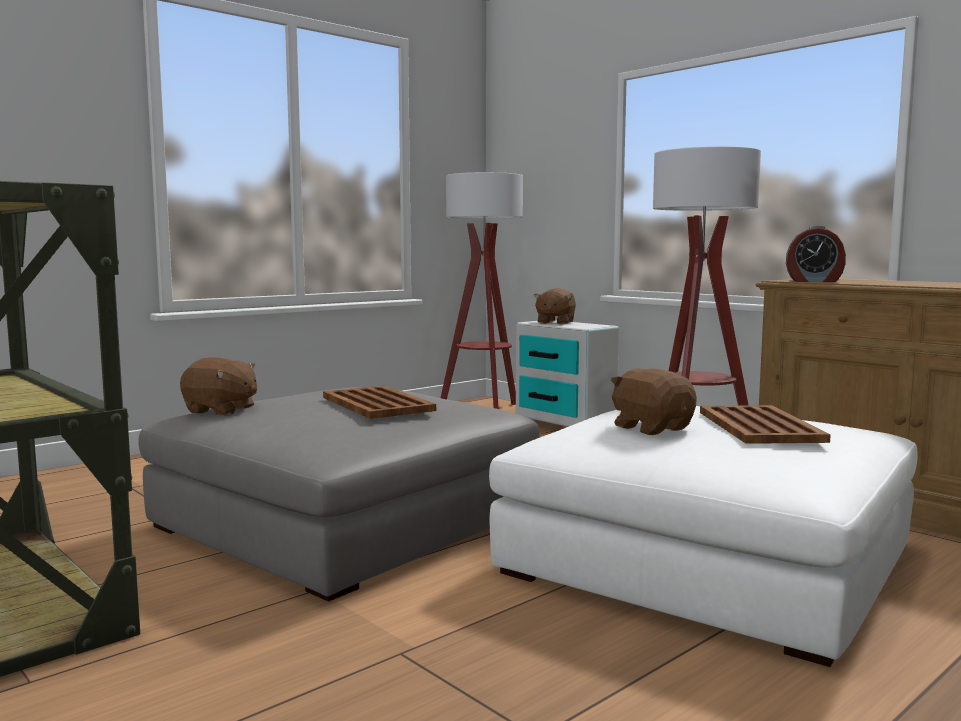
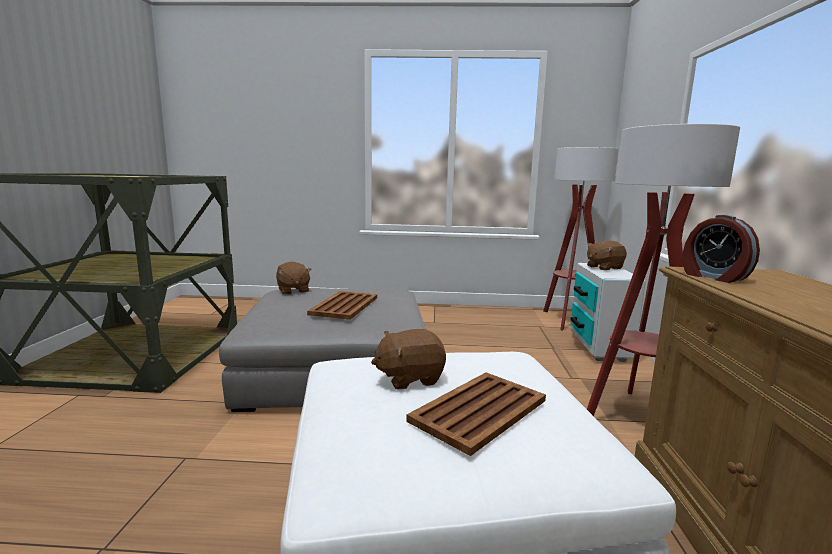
camera: 45 degrees right, 5 degrees up
(651, 428) = (409, 378): brown plush toy -> brown plush toy turned 120 degrees counterclockwise

